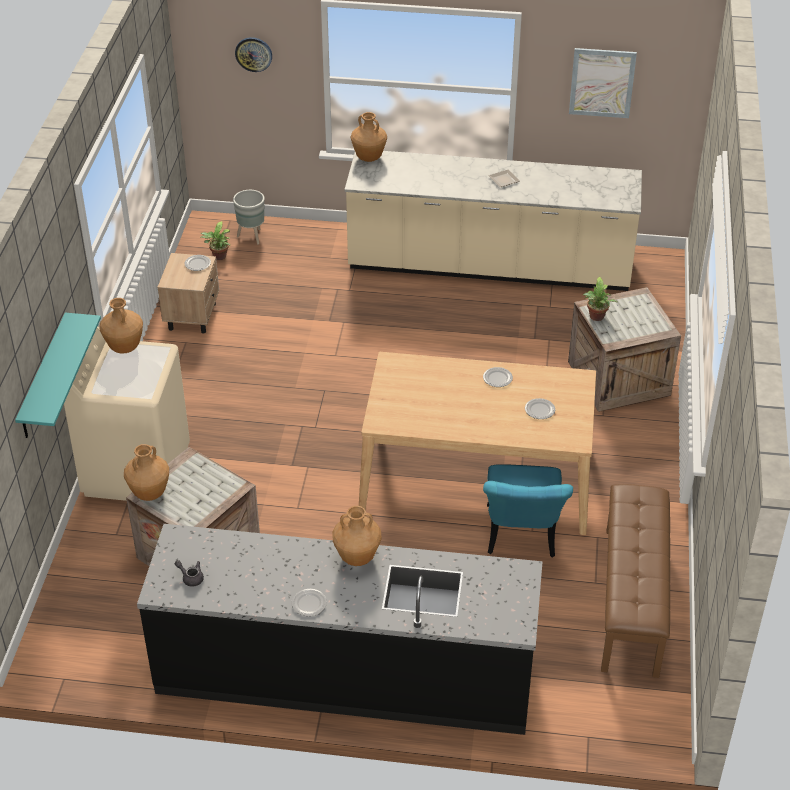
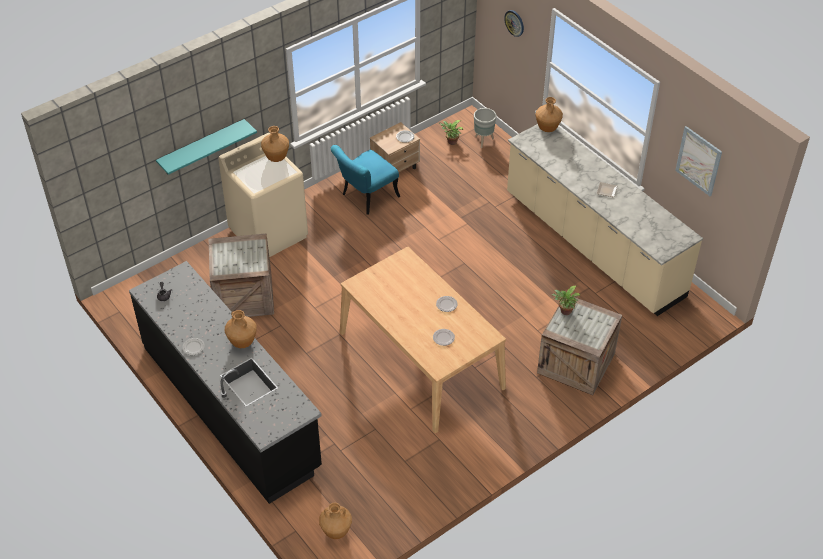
camera: 45 degrees right, 5 degrees up
(149, 493) = (219, 244): brown vase -> brown vase (336, 531)
(521, 538) = (399, 408): turquoise chair -> turquoise chair (366, 198)
(632, 601) = (410, 486): brown bench -> none

